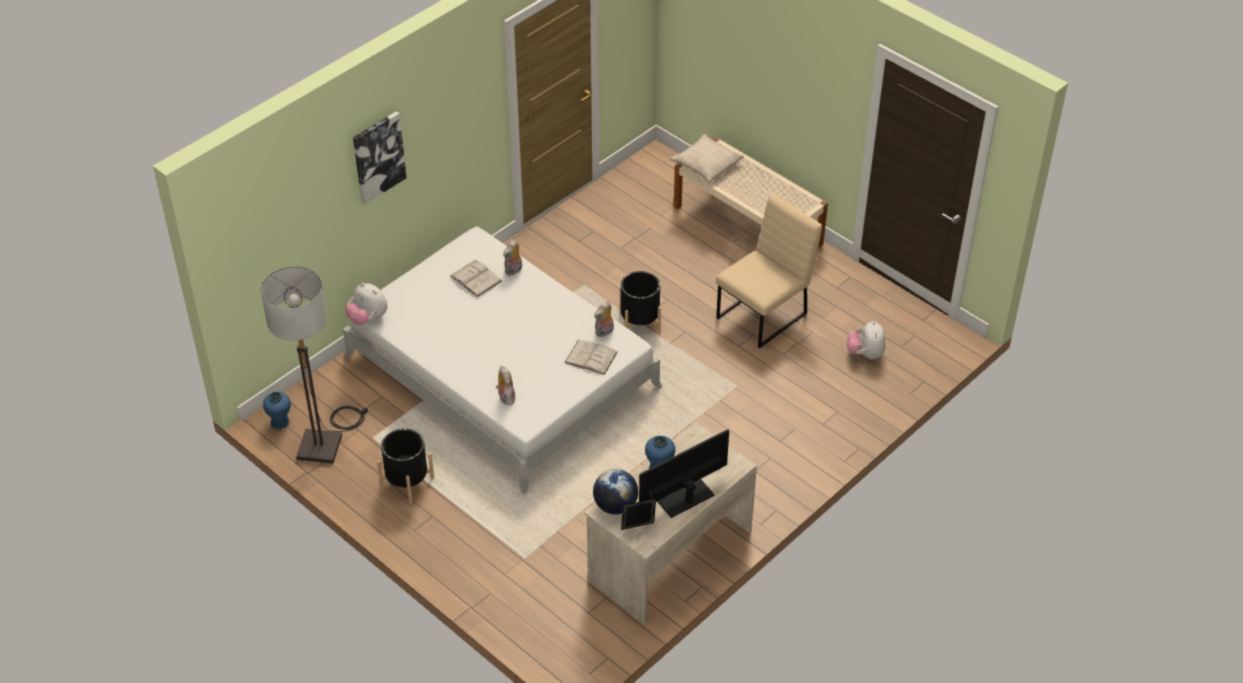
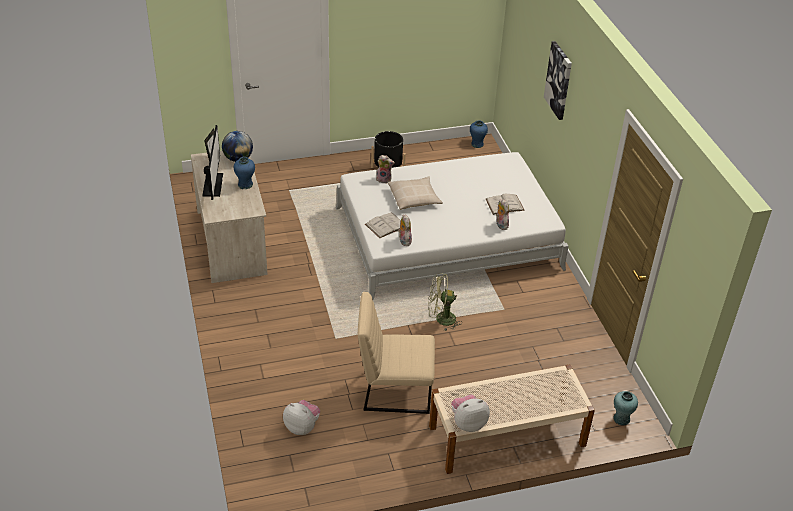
camera: 120 degrees right, 5 degrees down
(328, 439) = (448, 156): floor lamp -> none
(368, 318) = (504, 154): plush toy -> plush toy (468, 423)
(640, 323) = (441, 319): black planter -> green fan
(662, 167) = (621, 419): none -> turquoise vase
(706, 164) = (558, 383): beige pillow -> beige pillow (414, 198)
(764, 314) = (394, 391): beige chair -> beige chair turned 105 degrees clockwise

